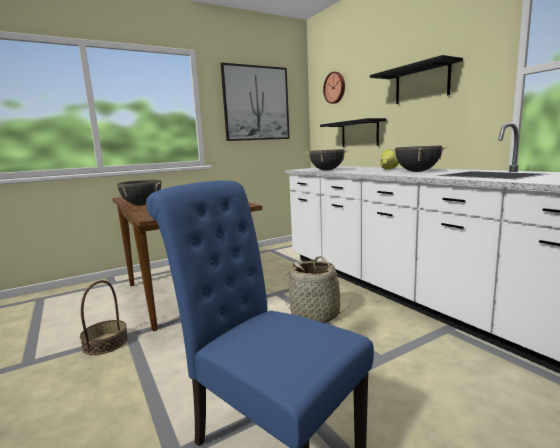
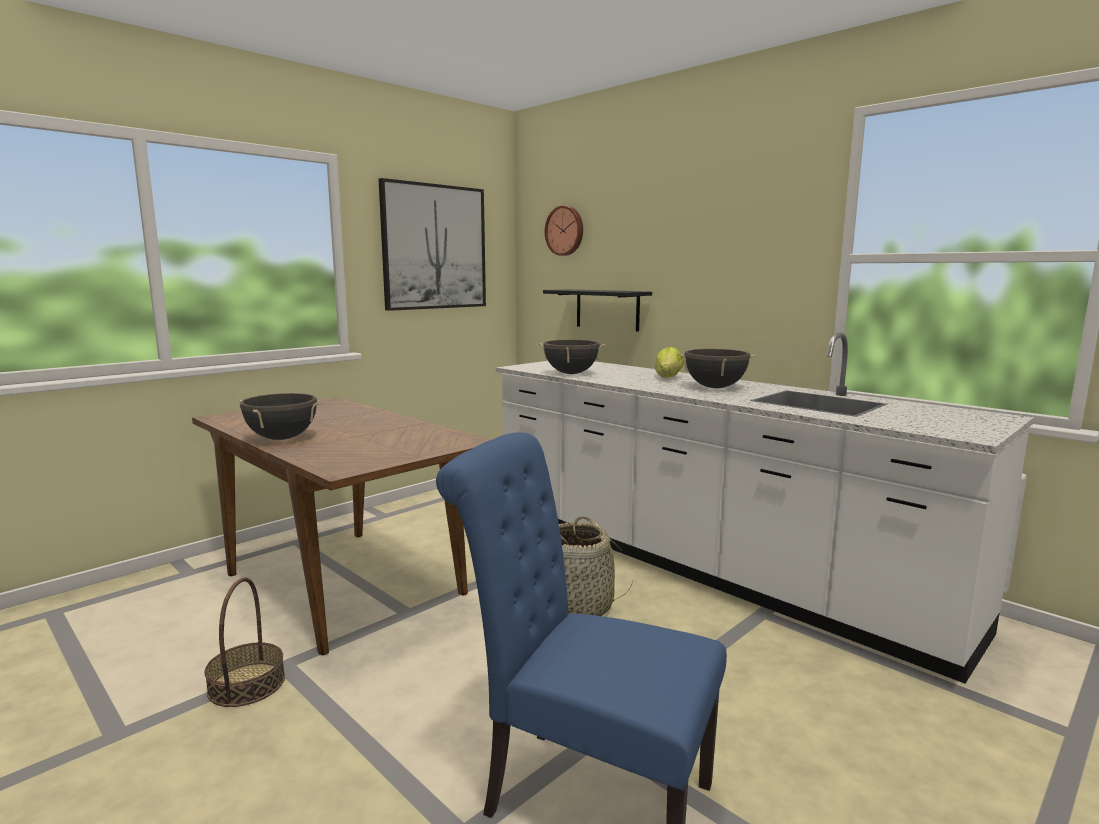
camera: 15 degrees left, 0 degrees up
(421, 84) = (709, 250): black shelf -> none

